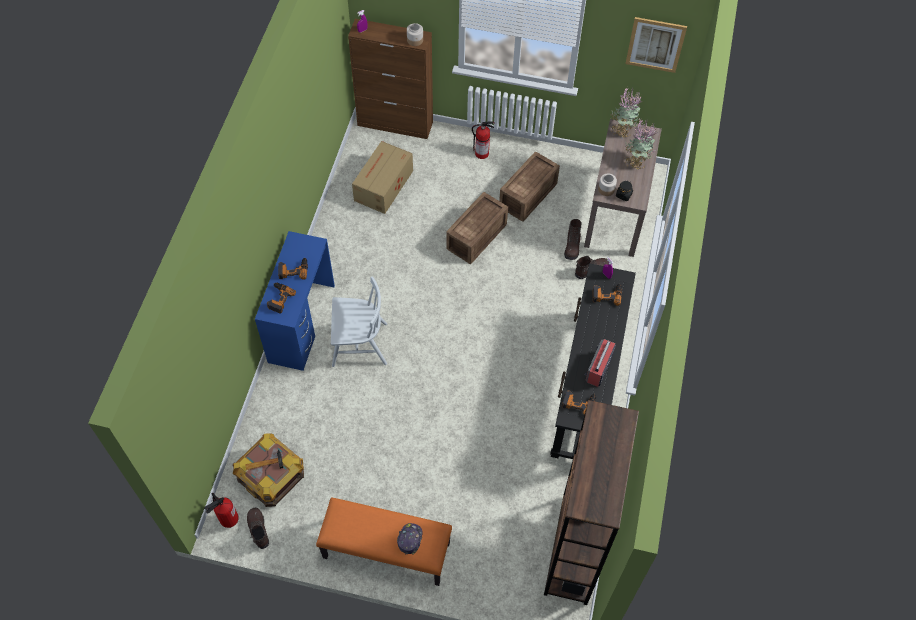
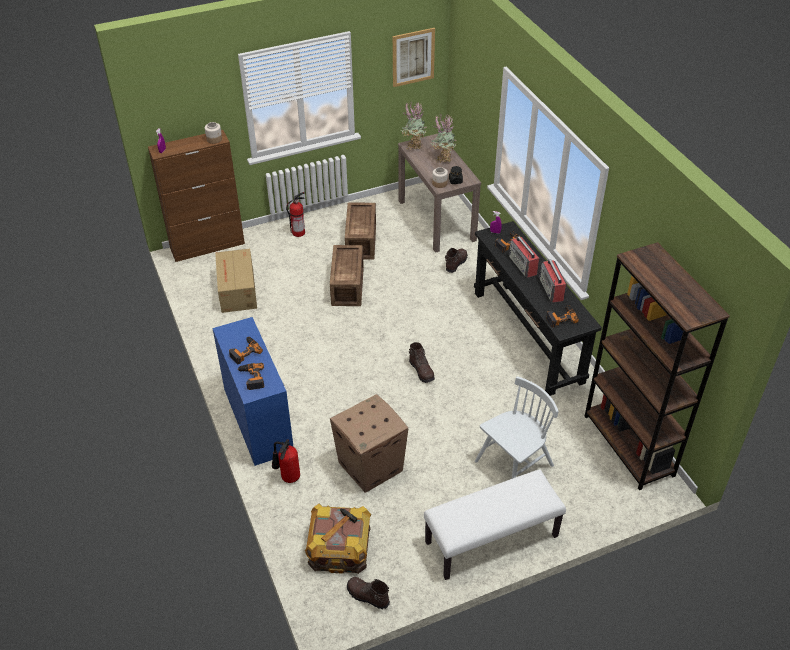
camera: 35 degrees left, 15 degrees down
(226, 518) = (330, 606): fire extinguisher -> fire extinguisher (287, 477)
(351, 423) = (371, 466): none -> cardboard box
(359, 344) = (323, 407): white chair -> white chair (514, 464)
(386, 551) = (491, 540): orange bench -> white bench
(409, 539) = (521, 497): cap -> none
(572, 246) = (426, 256): brown boot -> brown boot (422, 371)
(597, 327) = (523, 265): none -> radio

